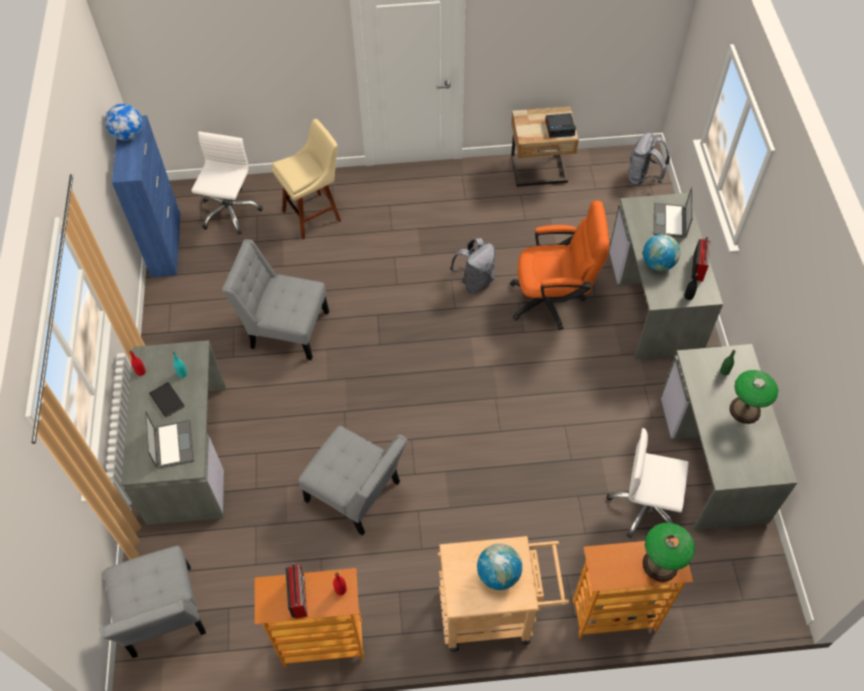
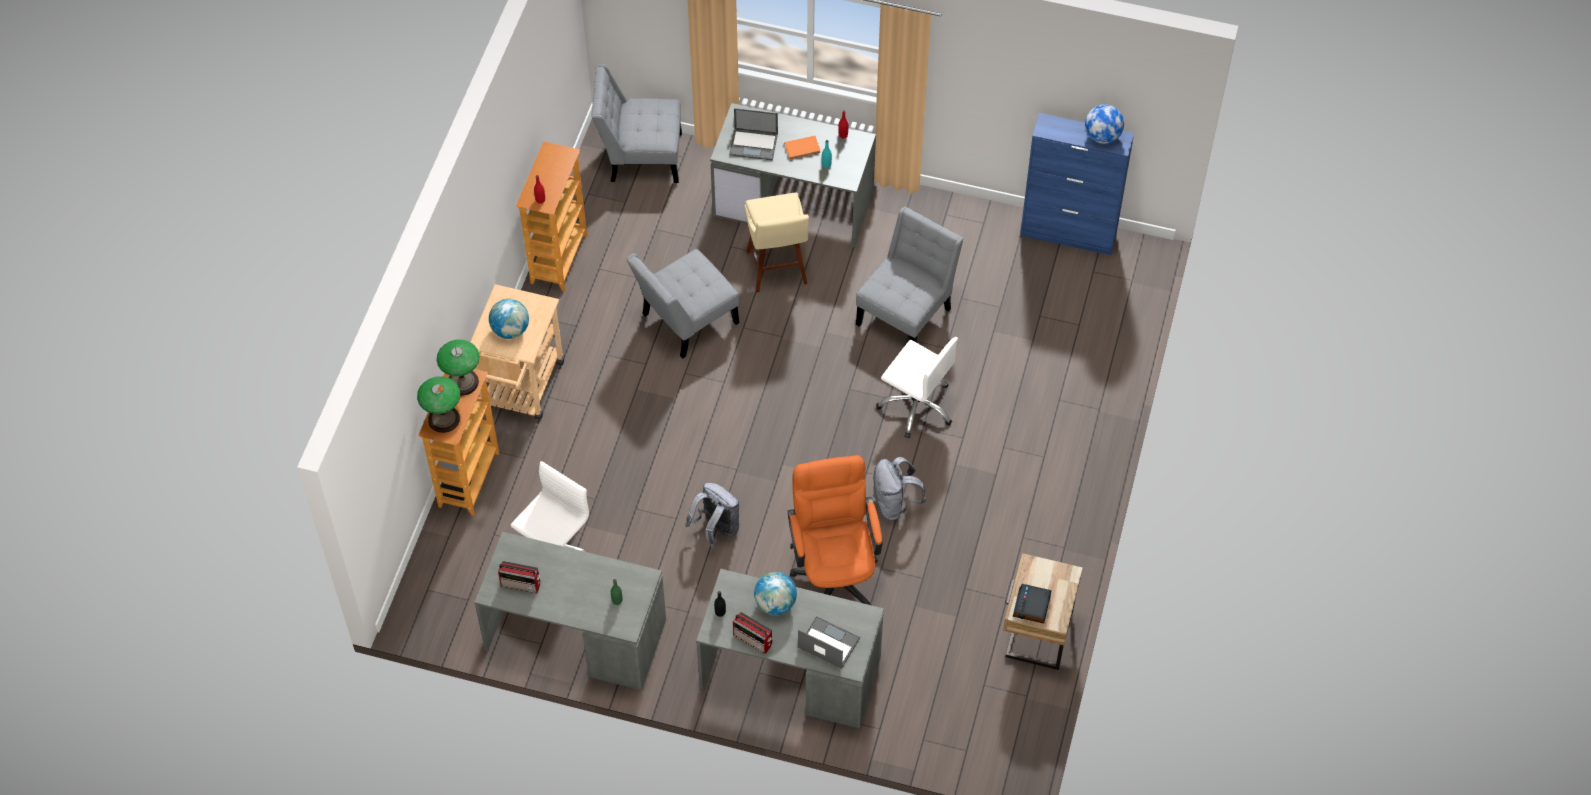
camera: 110 degrees right, 0 degrees up
(167, 399) = (803, 149): black book -> orange book
(230, 212) = (1094, 301): white office chair -> white office chair (917, 405)
(298, 596) = (550, 172): radio -> radio (521, 584)
(314, 215) = (1058, 379): beige stool -> beige stool (777, 270)
(553, 300) = (834, 571): orange office chair -> orange office chair turned 150 degrees clockwise
(643, 178) = (980, 748): grey backpack -> grey backpack (716, 530)
(745, 410) = (567, 596): table lamp -> table lamp (462, 382)

